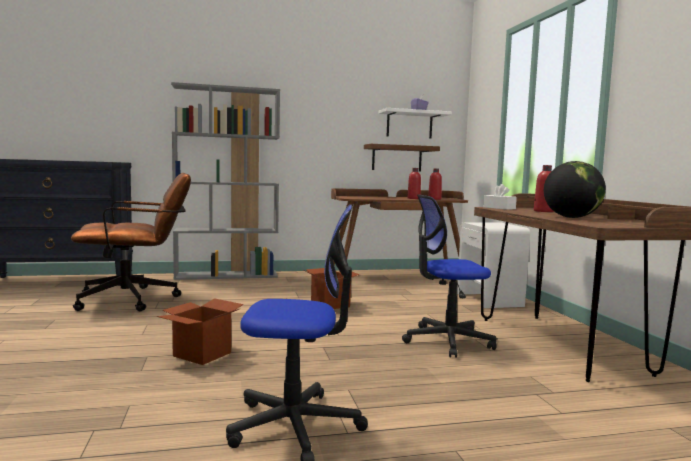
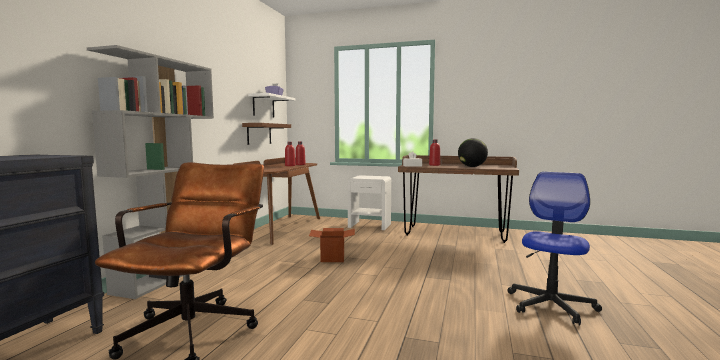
camera: 60 degrees left, 0 degrees up
(202, 354) = (415, 314): cardboard box -> none
(447, 341) = (435, 249): office chair -> none

